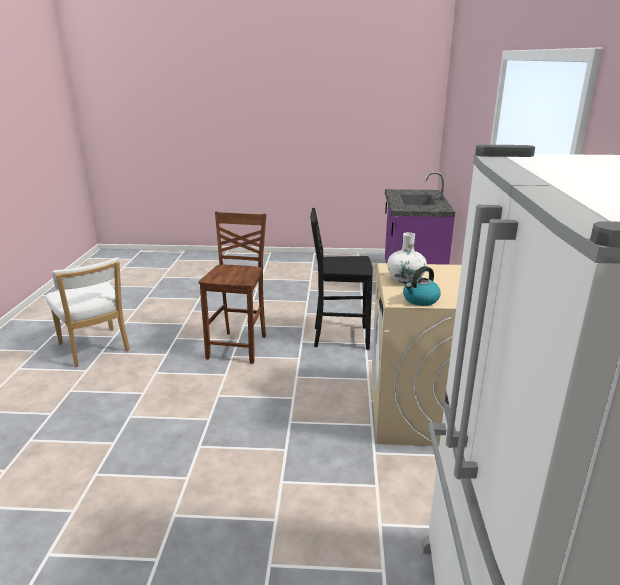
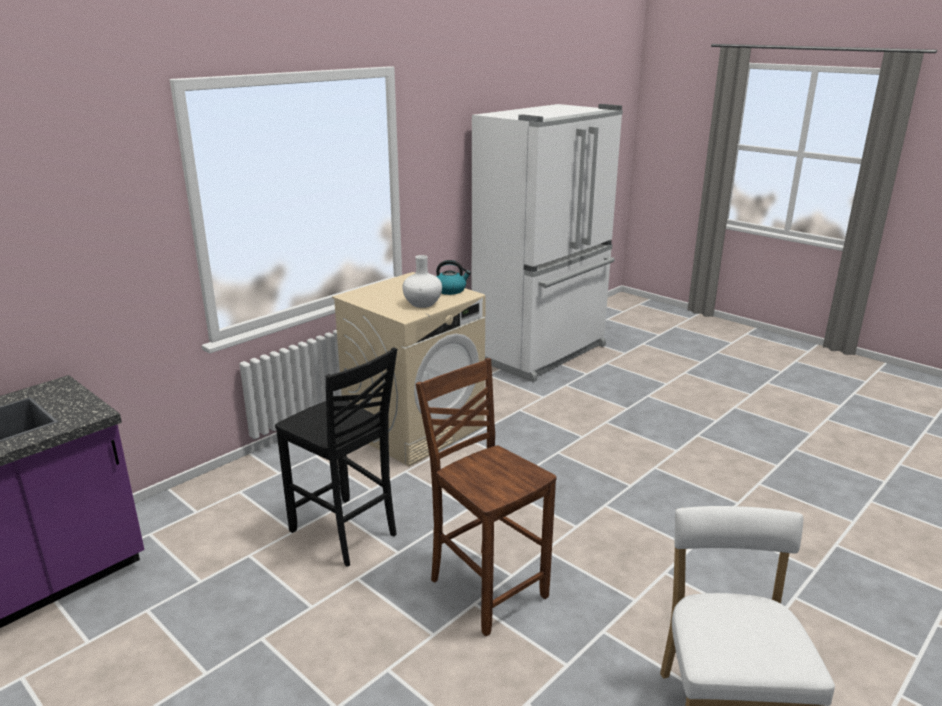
camera: 140 degrees left, 0 degrees up
(239, 346) = (486, 588): brown chair -> brown chair turned 90 degrees clockwise

